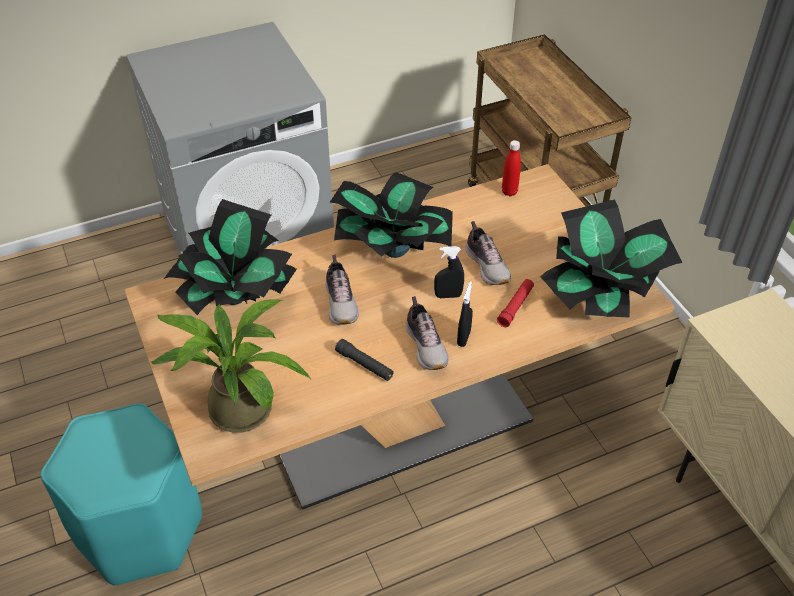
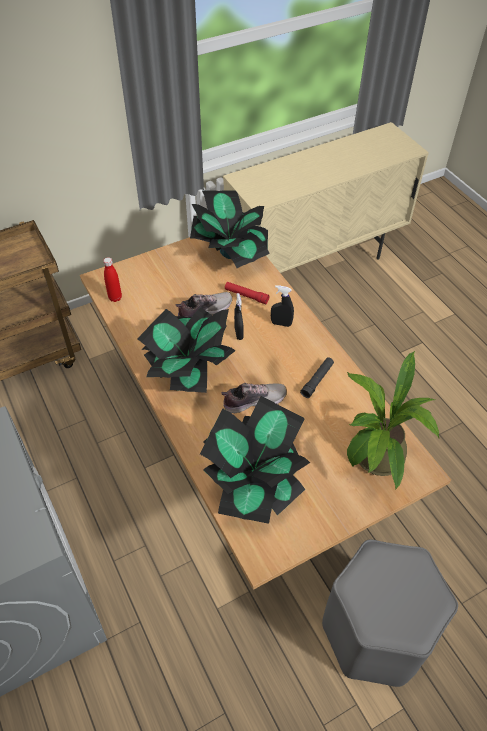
camera: 95 degrees left, 5 degrees up
(140, 530) = (374, 633): turquoise stool -> grey stool
(426, 346) = (292, 344): shoe -> none

